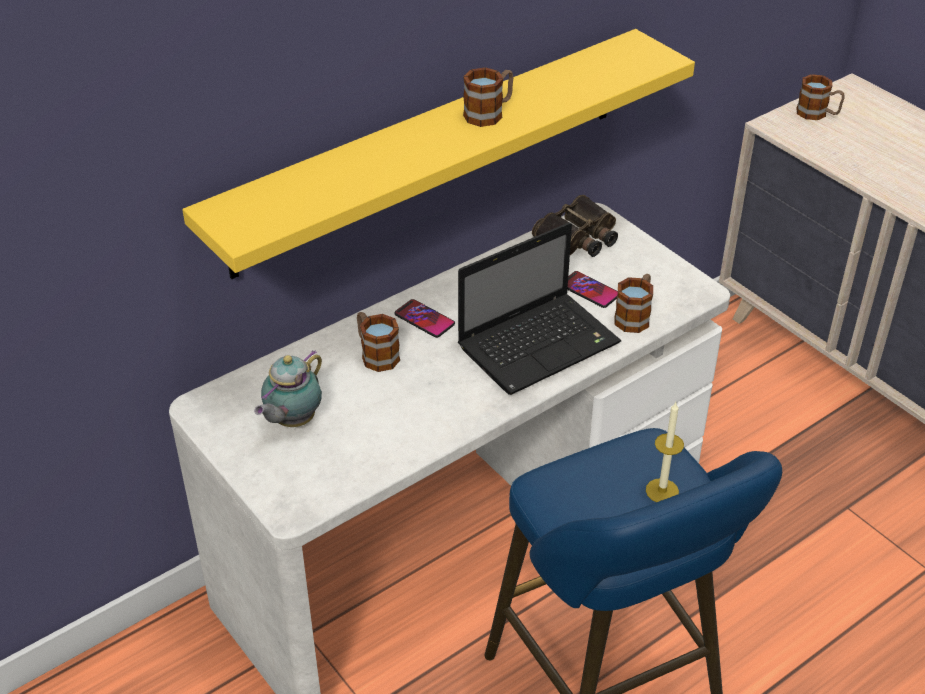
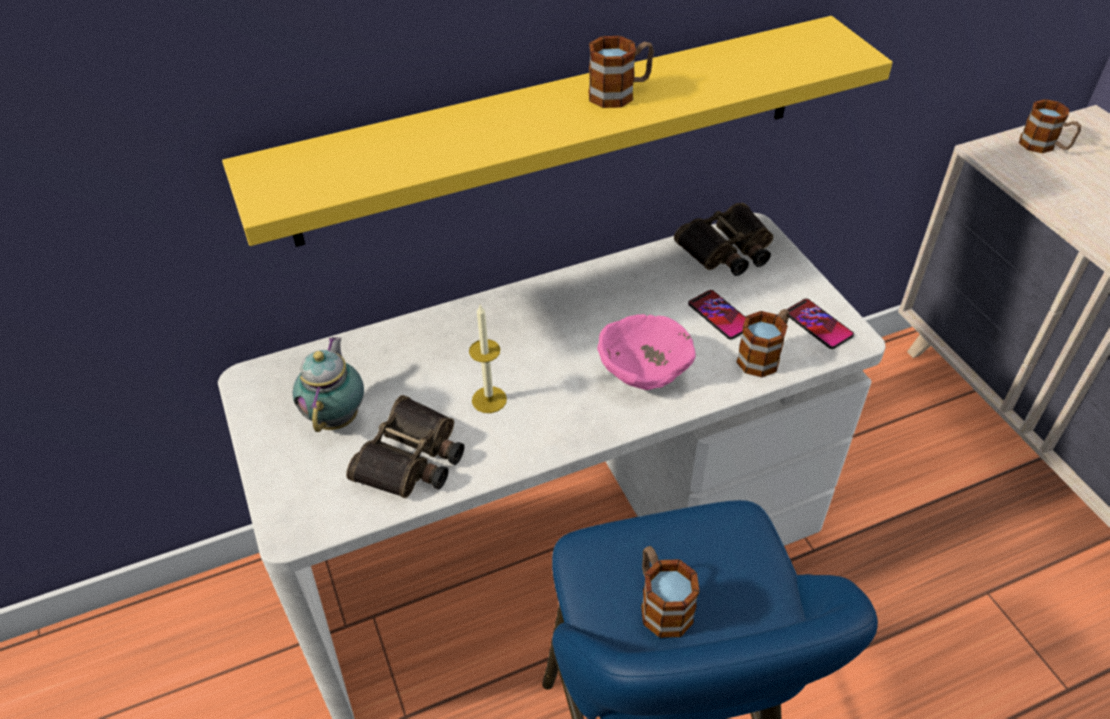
camera: 15 degrees right, 5 degrees up
(292, 421) = (337, 416): teapot -> teapot turned 135 degrees clockwise
(372, 442) = (412, 458): none -> binoculars
(376, 354) = (457, 352): mug -> mug (661, 603)
(424, 319) = (524, 319): phone -> phone (818, 324)
(540, 343) = (643, 371): laptop -> pink bowl
(662, 491) = (730, 593): candle -> candle (489, 399)

